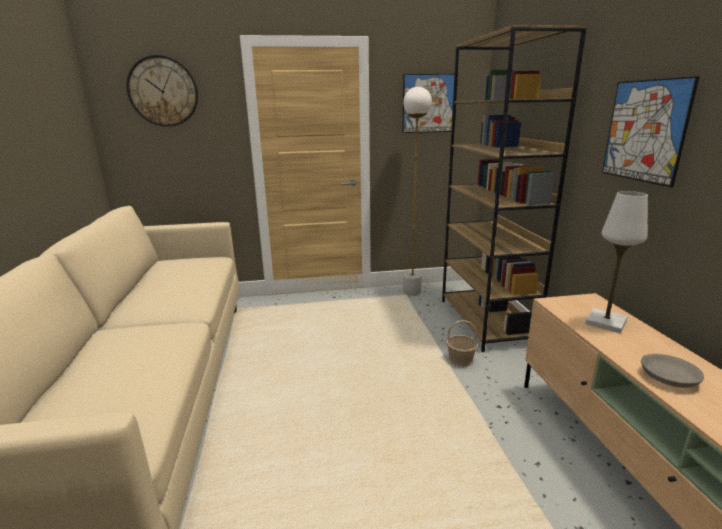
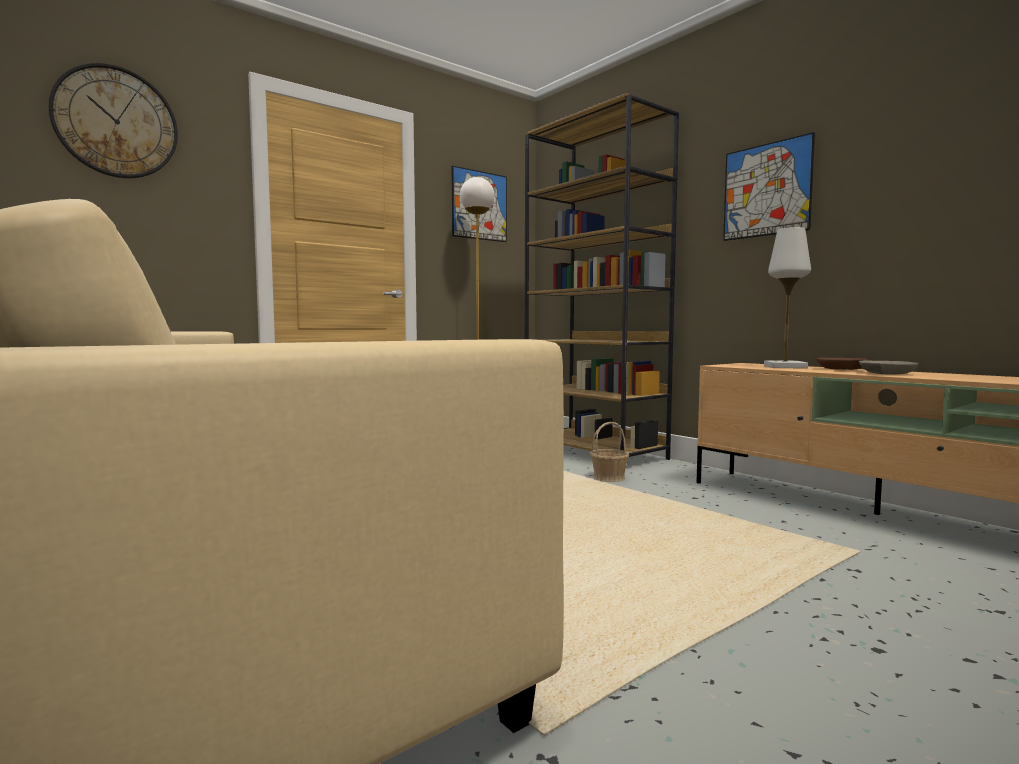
camera: 30 degrees left, 15 degrees down
(652, 345) = (841, 369): none -> brown bowl

